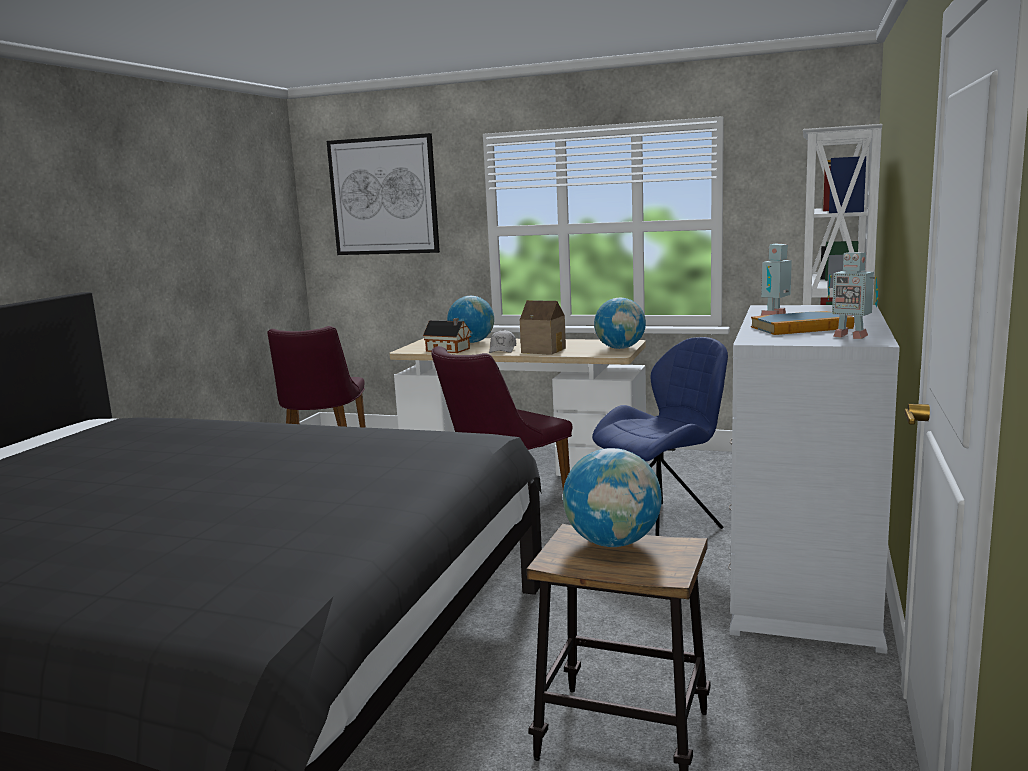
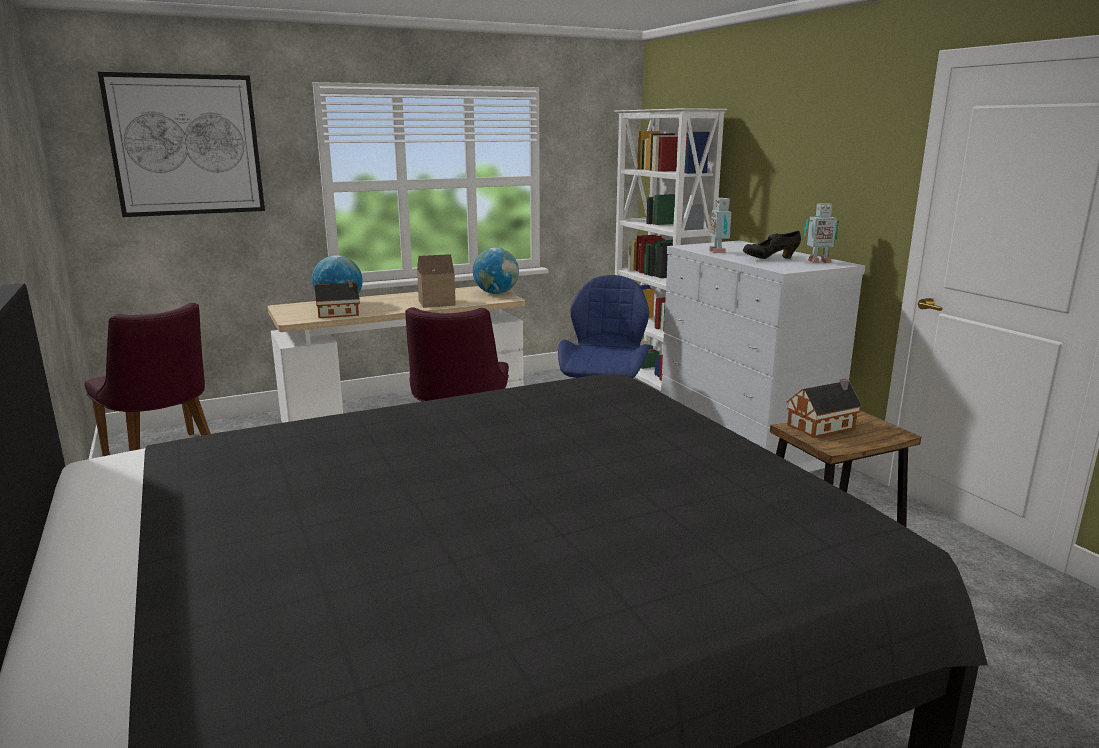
camera: 45 degrees left, 5 degrees up
(502, 349) = (395, 307): white cap -> none
(613, 543) = (823, 426): globe -> toy house
(801, 328) = (770, 259): book -> black shoe

